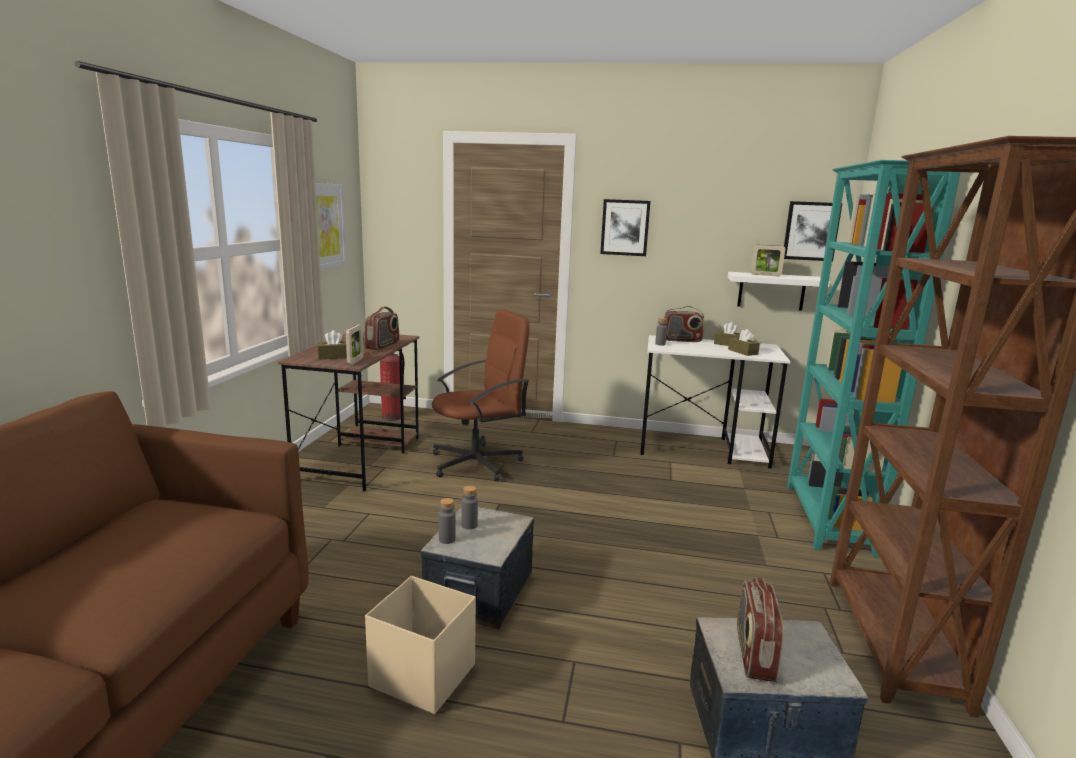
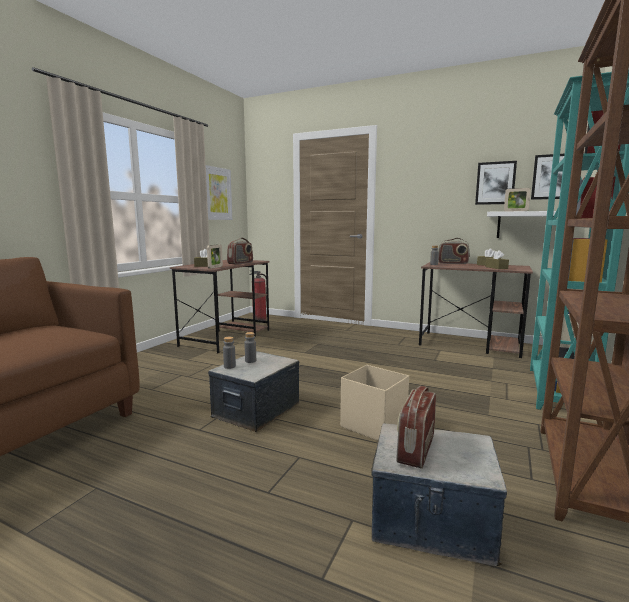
camera: 15 degrees right, 5 degrees down
(422, 675) = (187, 451): beige storage box -> beige storage box (373, 425)
(477, 463) = (299, 343): brown office chair -> none
(625, 227) = (411, 186): picture -> picture (495, 183)
(704, 448) = (470, 344): white desk -> brown desk

